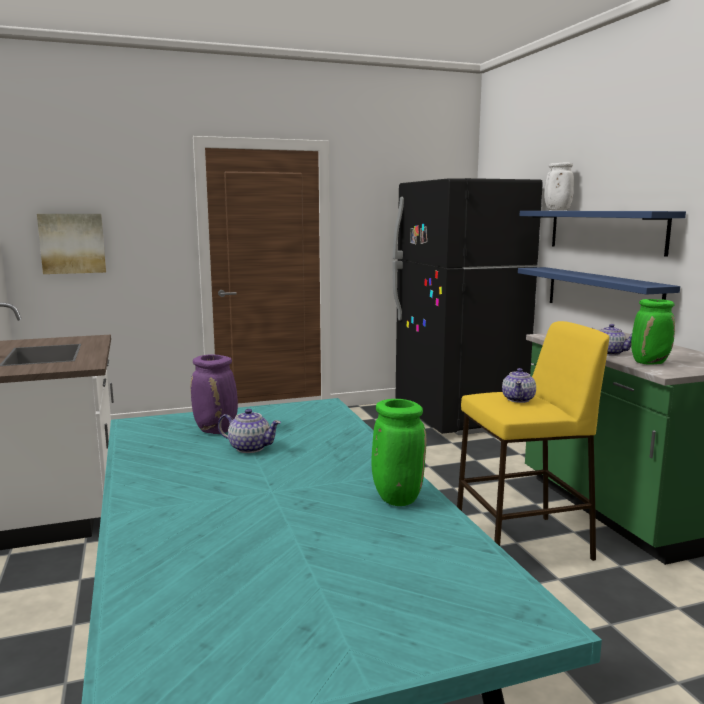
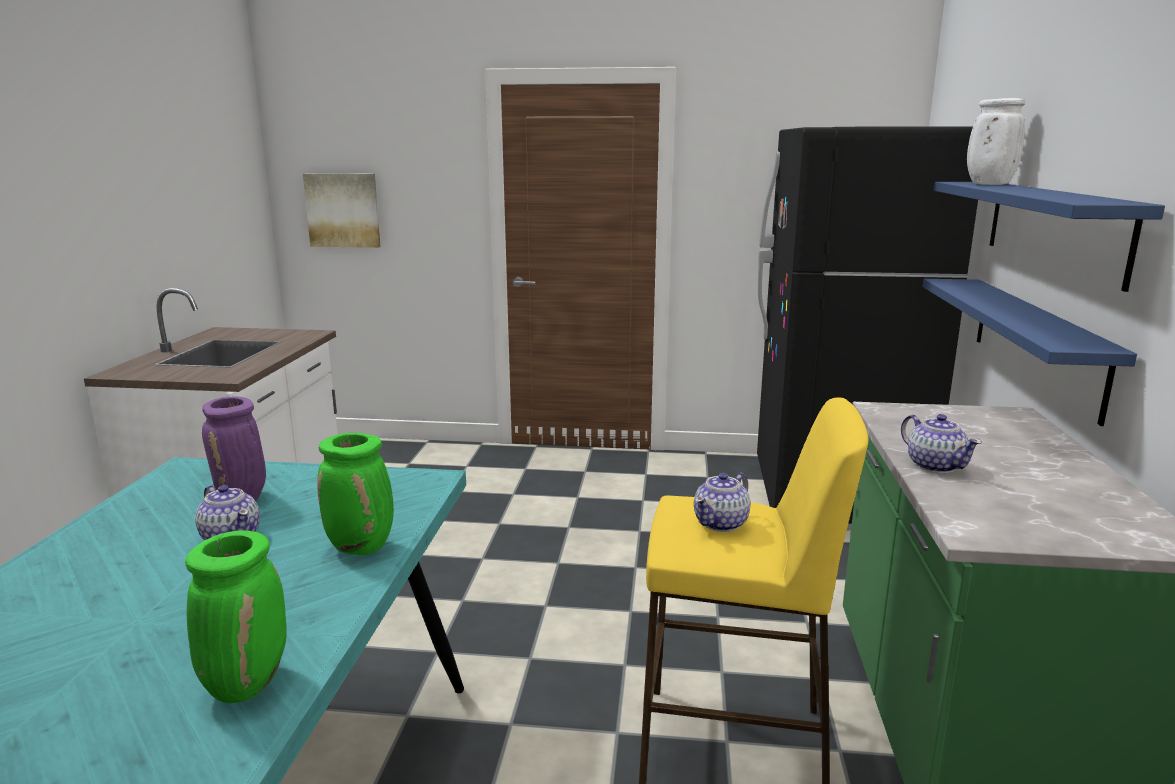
camera: 25 degrees right, 5 degrees up
(650, 363) = (979, 503): green vase -> green vase (362, 547)

